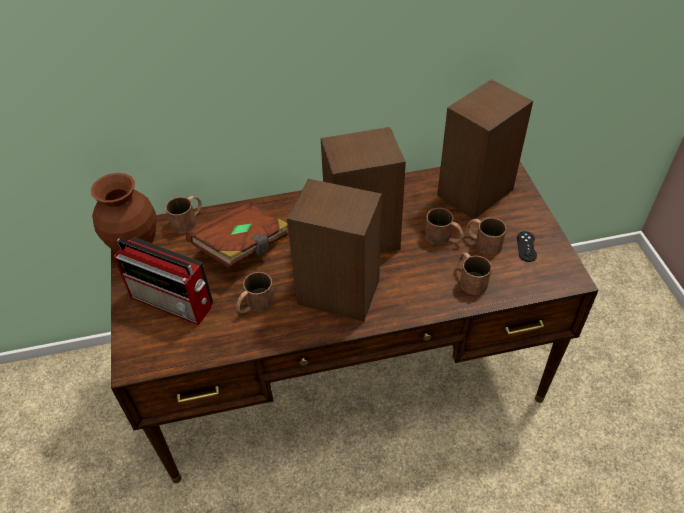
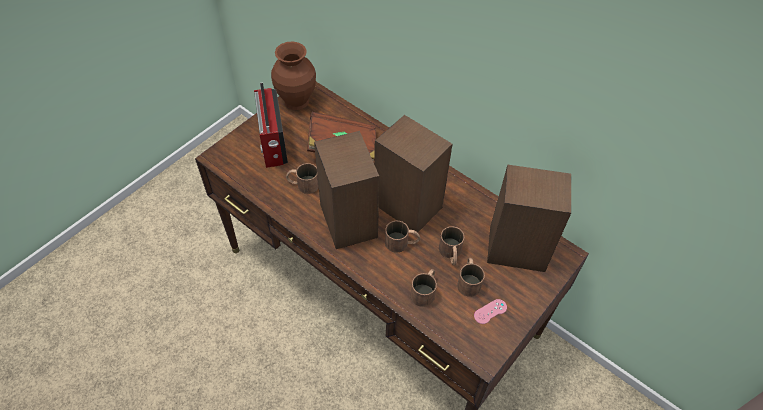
camera: 50 degrees right, 5 degrees up
(188, 220) = (341, 108): brown mug -> brown mug (402, 243)
(526, 246) = (490, 311): black game controller -> pink game controller

